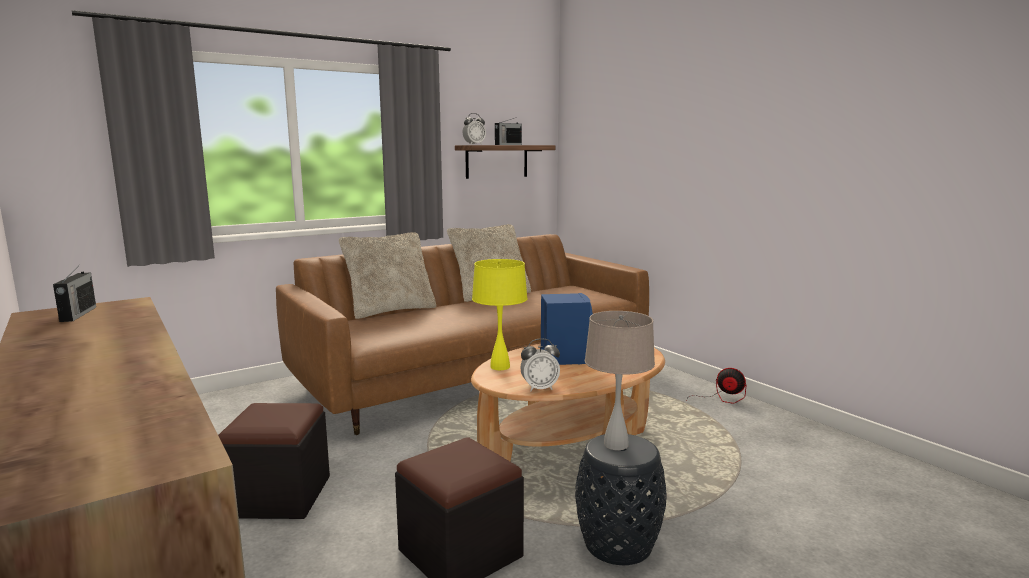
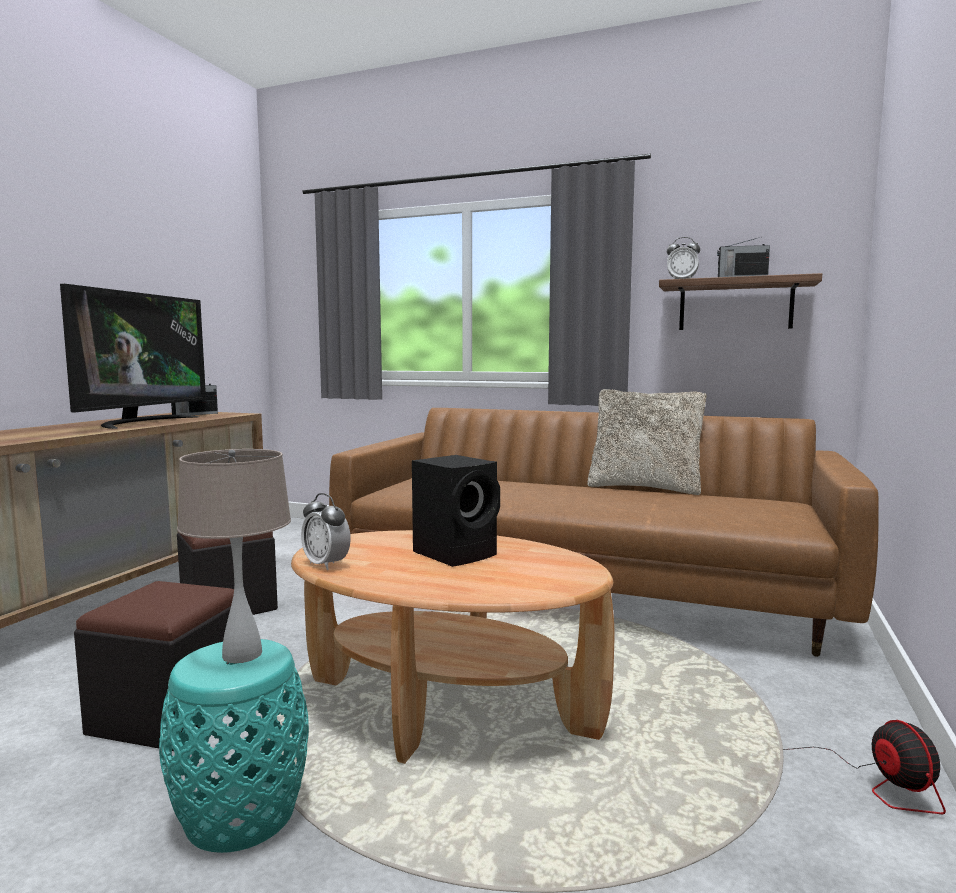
camera: 55 degrees right, 5 degrees down
(104, 335) = (141, 422): none -> television
(391, 309) = (500, 476): beige pillow -> none
(499, 367) = (378, 538): yellow table lamp -> none
(564, 358) = (457, 553): blue speaker -> black speaker
(617, 544) = (240, 815): black stool -> turquoise stool

